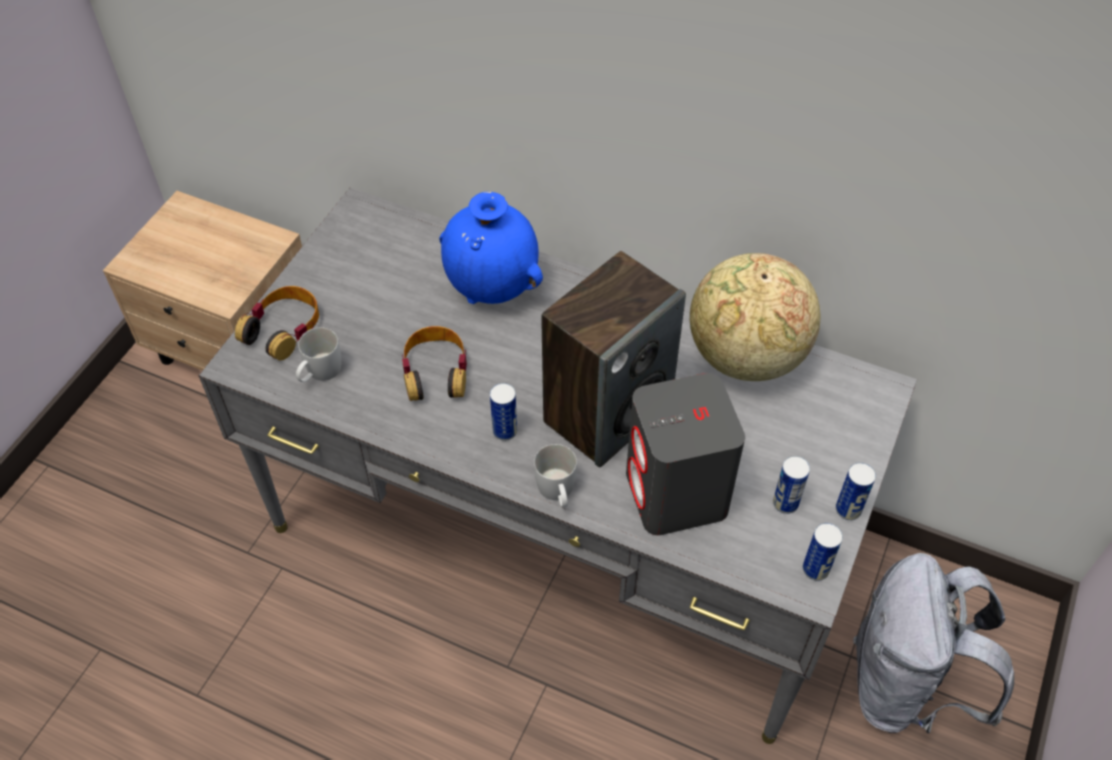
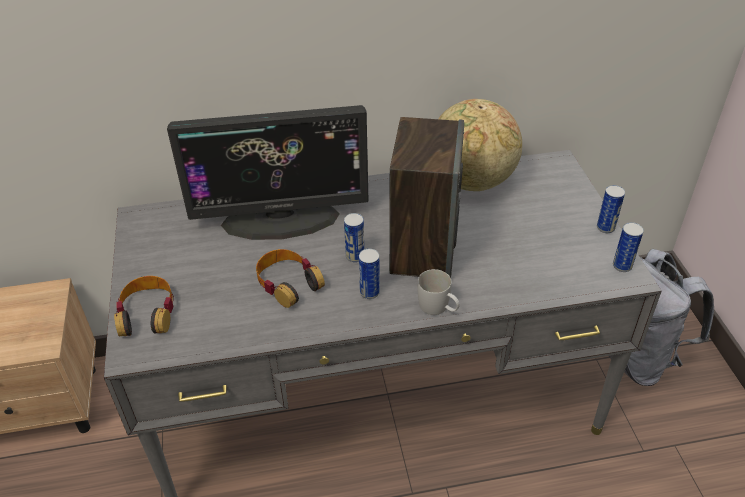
camera: 35 degrees left, 10 degrees down
(319, 373) = (203, 326): white mug -> none
(493, 289) = (280, 218): blue vase -> monitor
(676, 494) = (508, 270): grey speaker -> none
(785, 503) = (571, 242): can -> can (355, 256)

